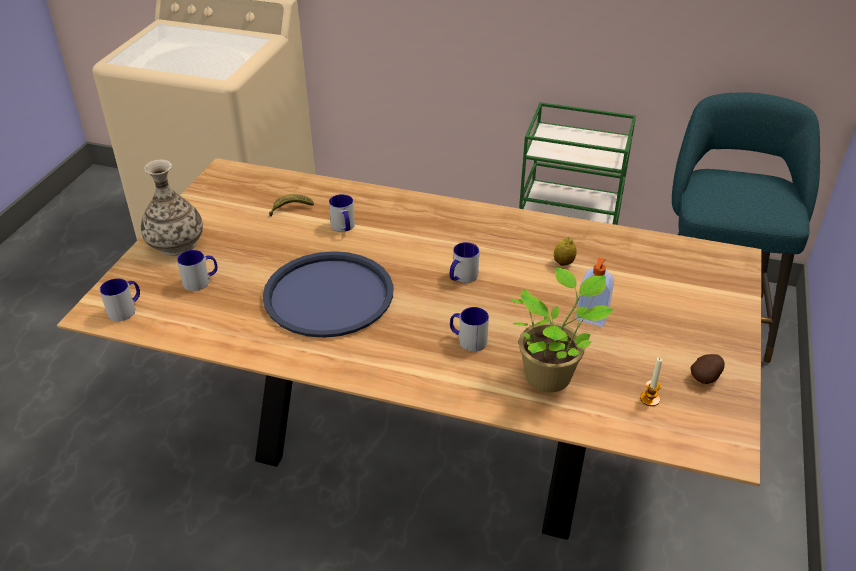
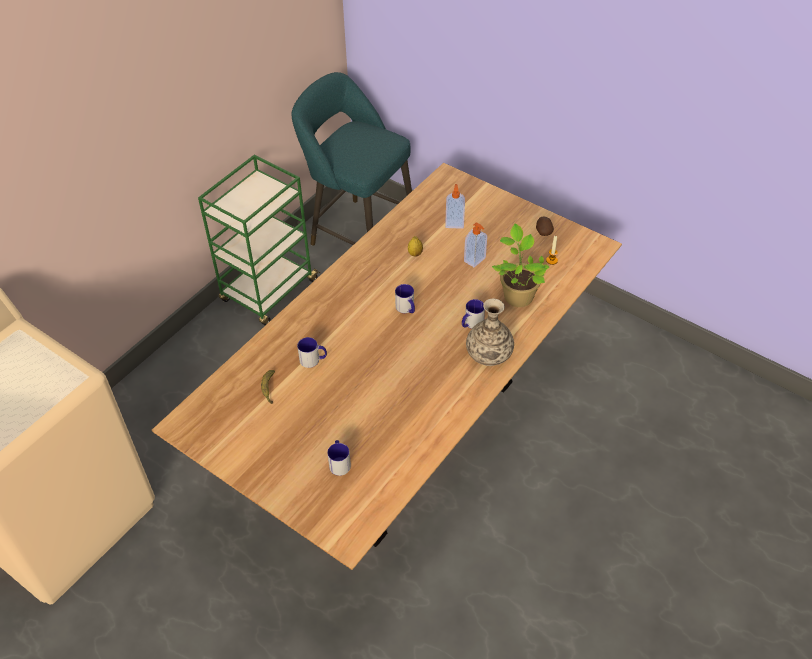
camera: 70 degrees left, 10 degrees up
(126, 309) = (353, 517): mug -> none
(176, 243) = (278, 474): vase -> vase (489, 354)
(329, 295) = (393, 386): blue tray -> none
(648, 284) = (454, 223): none -> soap dispenser

